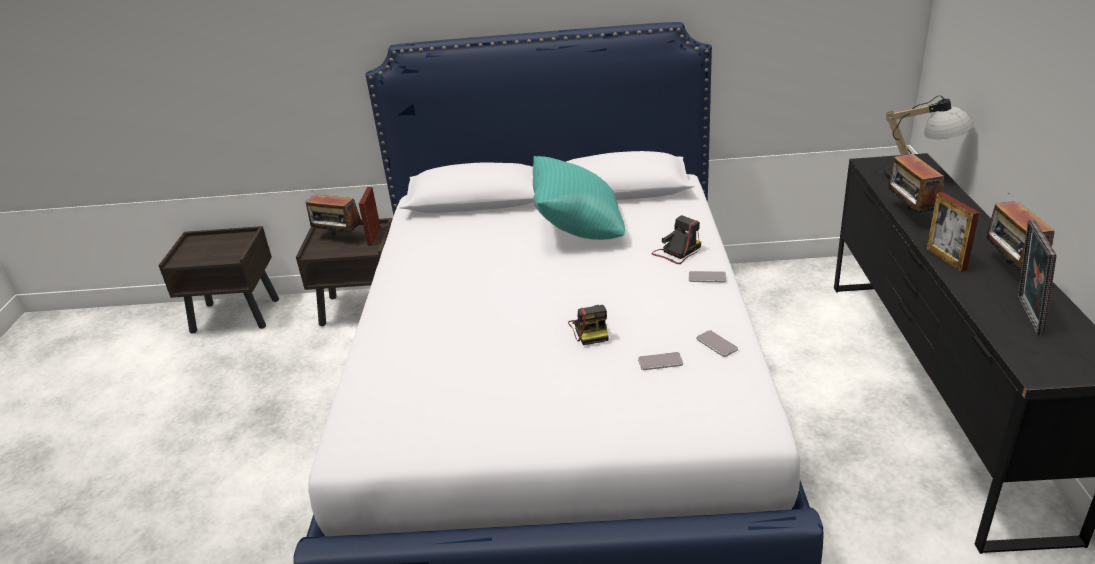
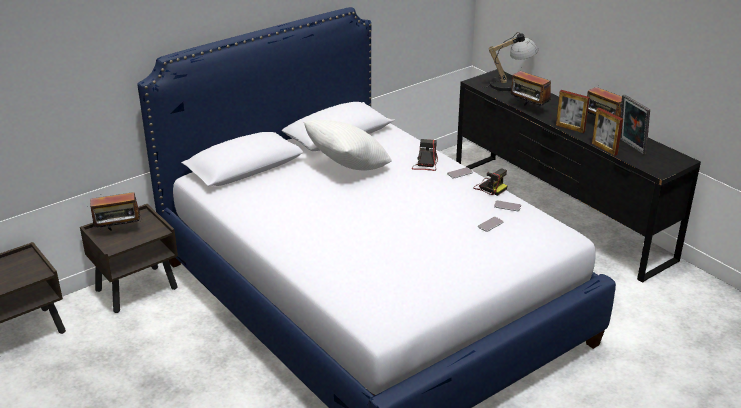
camera: 40 degrees left, 0 degrees up
(374, 236) = (149, 221): picture frame -> picture frame (604, 149)
(578, 230) = (347, 167): turquoise pillow -> white pillow
(590, 330) = (432, 221): camera -> camera (489, 187)

